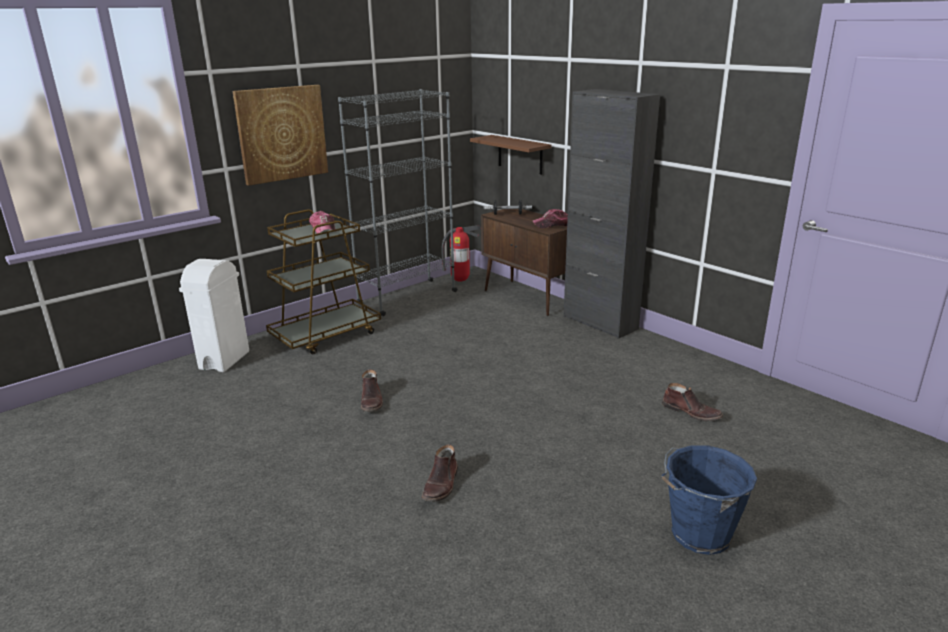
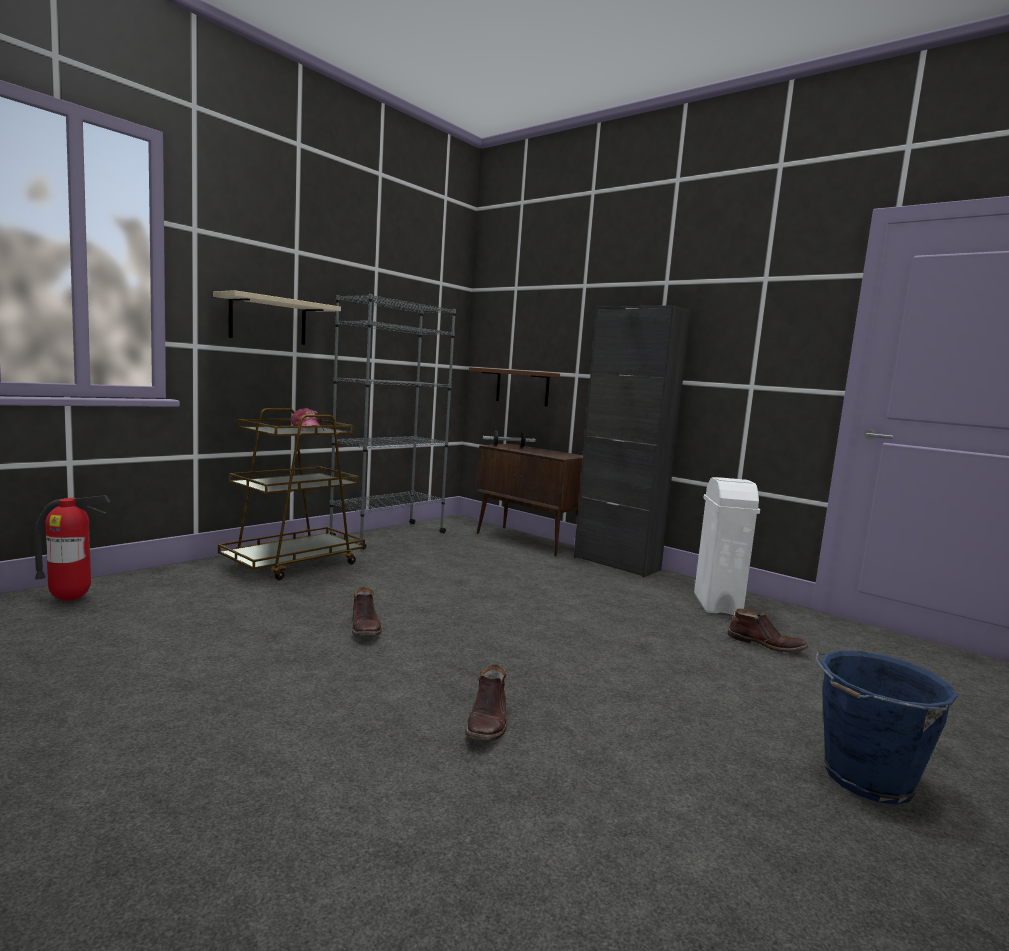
camera: 10 degrees left, 15 degrees down
(225, 360) = (157, 582): white trash can -> white trash can (717, 604)
(282, 134) = (268, 320): picture -> beige shelf
(460, 280) = (446, 524): fire extinguisher -> fire extinguisher (71, 599)
(553, 225) = (563, 455): cap -> none

